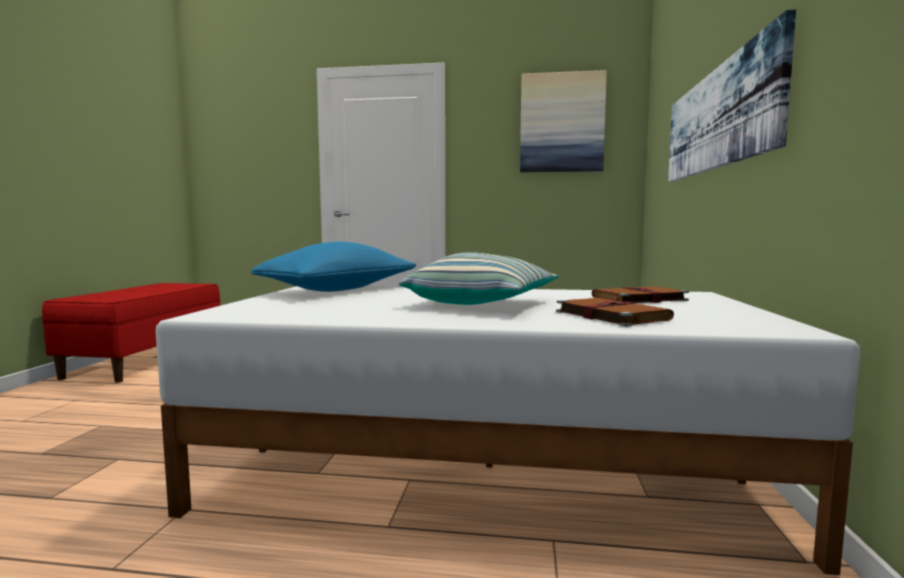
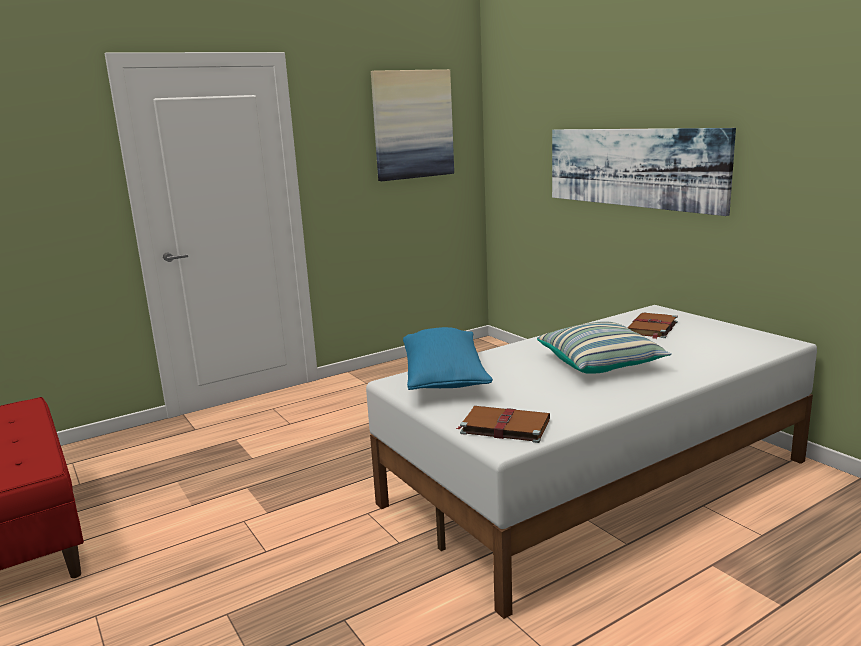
camera: 40 degrees left, 10 degrees up
(609, 315) = (695, 354): brown book -> brown book (503, 426)

